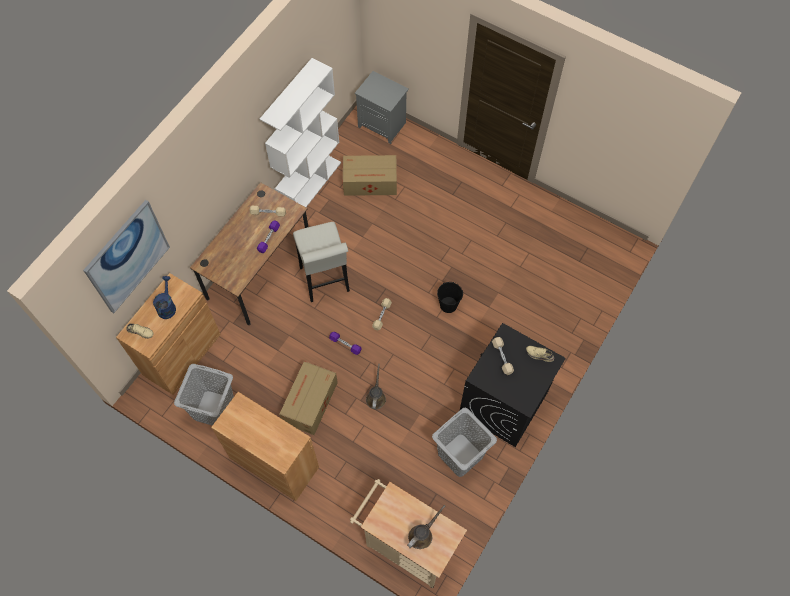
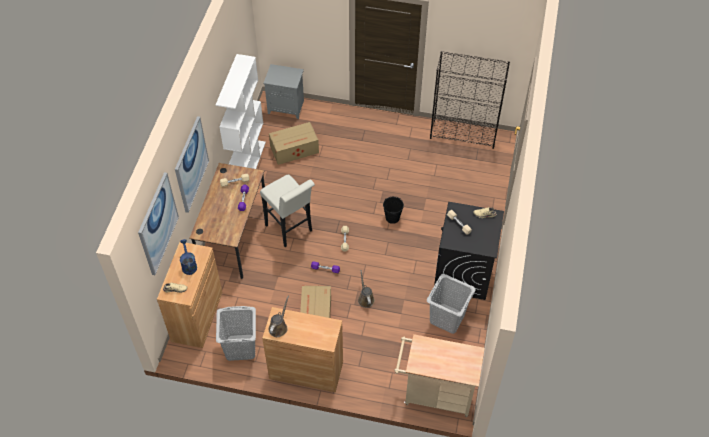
camera: 20 degrees left, 10 degrees down
(205, 186) = (191, 164): none -> picture
(422, 534) = (453, 361): brown watering can -> brown watering can (279, 327)
(578, 223) = (463, 134): none -> black bookcase

